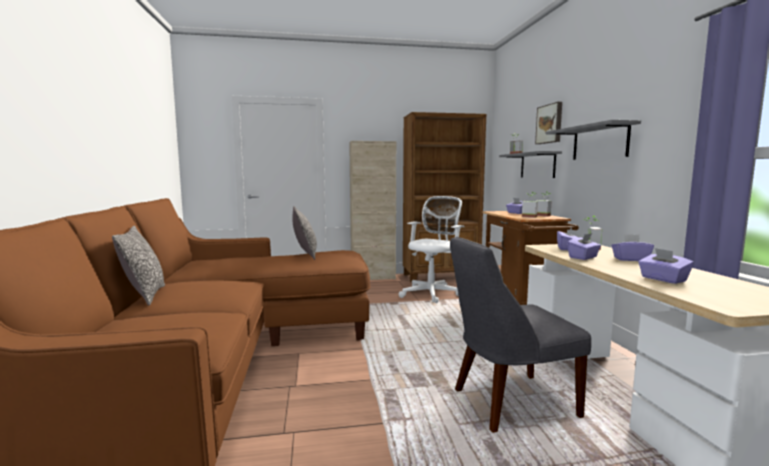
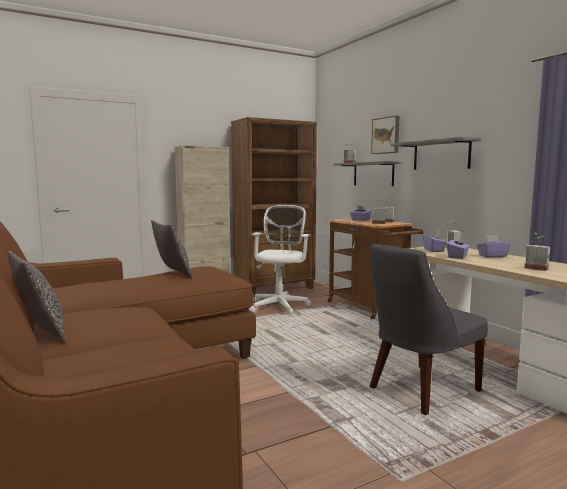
camera: 20 degrees left, 0 degrees up
(663, 279) = (535, 269): purple tissue box -> potted plant

